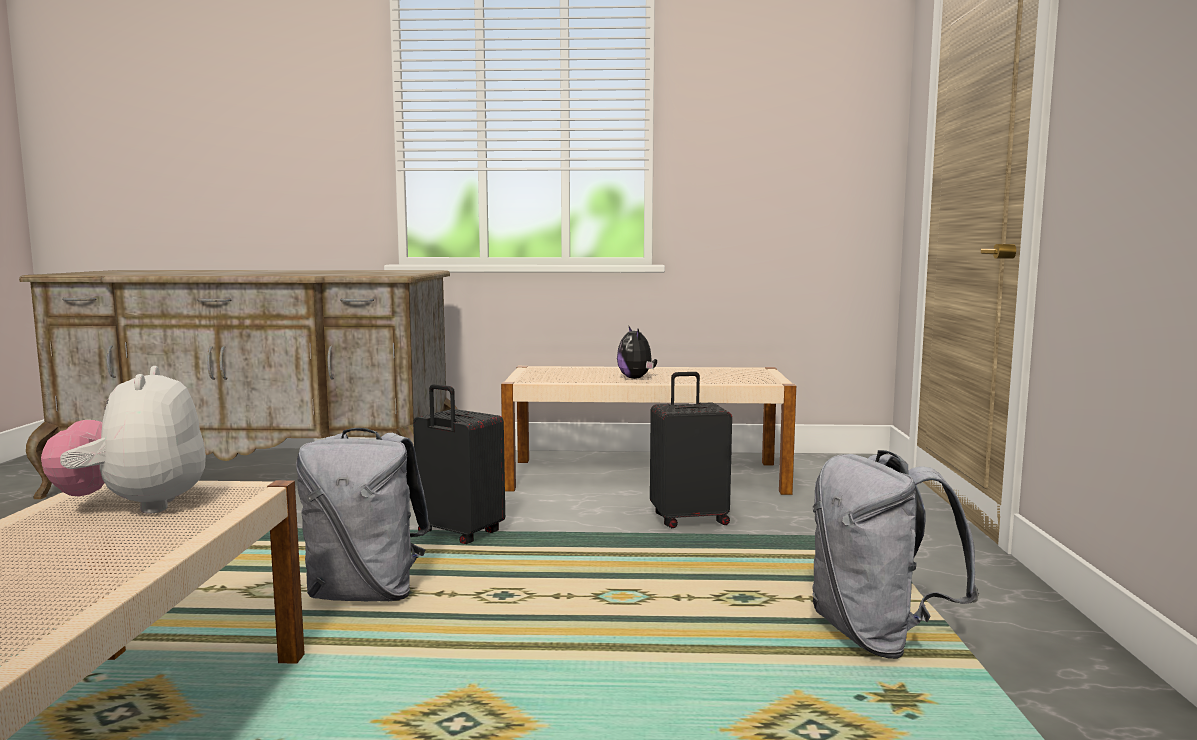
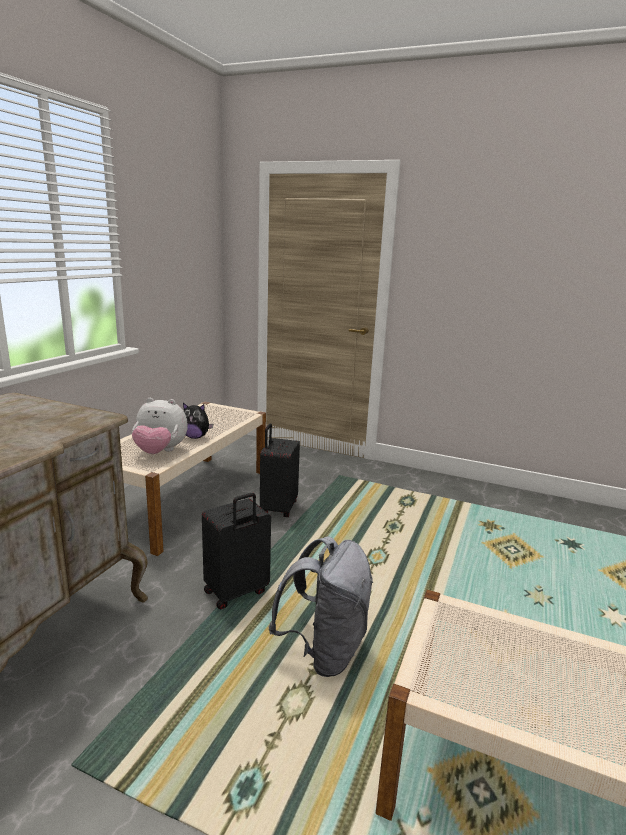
camera: 70 degrees left, 10 degrees up
(136, 507) = (486, 659): plush toy -> plush toy (160, 452)
(878, 637) = (439, 512): grey backpack -> none

